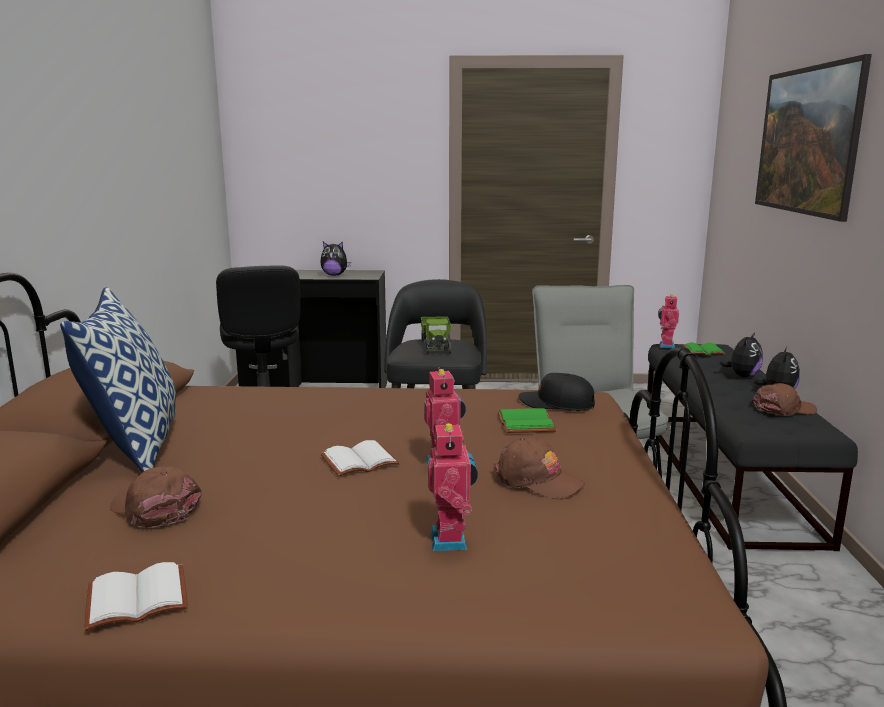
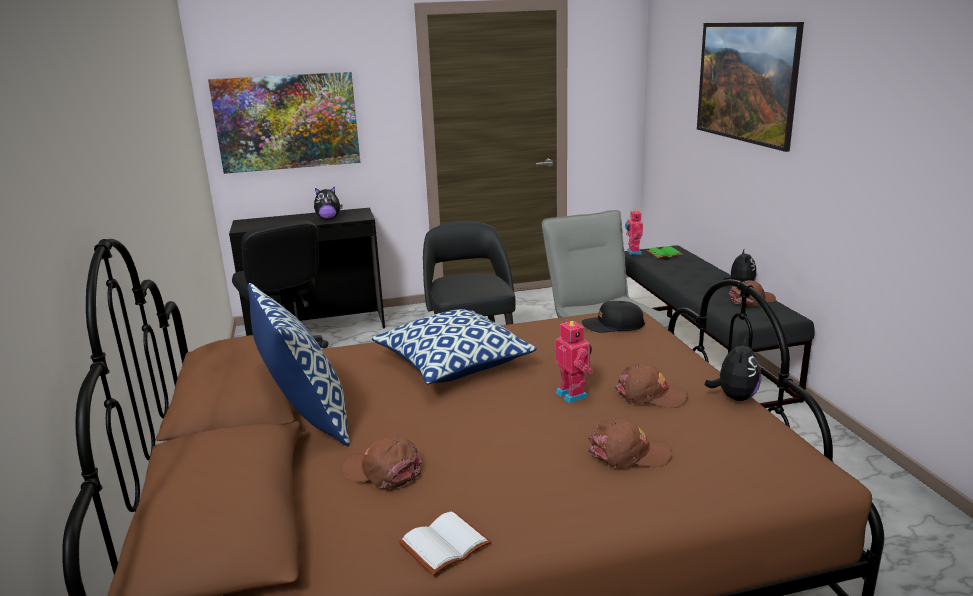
camera: 15 degrees left, 5 degrees up
(308, 174) = (287, 122): none -> picture
(338, 416) = (453, 364): none -> pillow
(359, 462) = (507, 403): white book -> none
(437, 345) = (469, 281): toy truck -> none
(452, 540) = (628, 453): toy robot -> brown cap
(527, 423) = (605, 347): green book -> none
(742, 376) = (706, 274): plush toy -> plush toy (734, 397)

